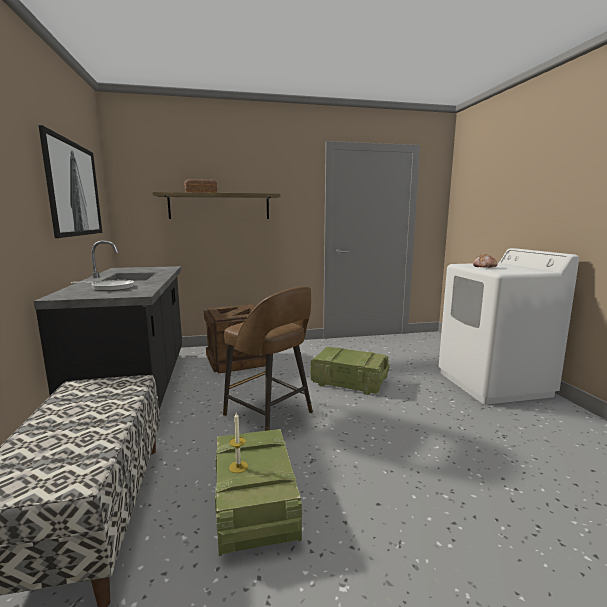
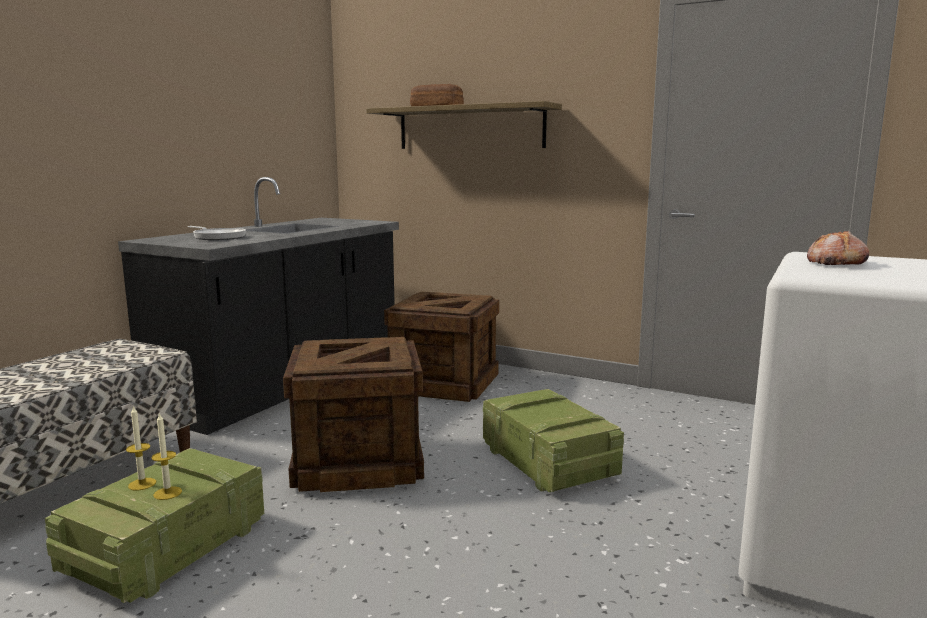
camera: 40 degrees right, 0 degrees up
(73, 189) = (238, 109): picture -> none
(266, 463) = (167, 493): none -> candle
(270, 415) = (357, 464): brown stool -> crate

